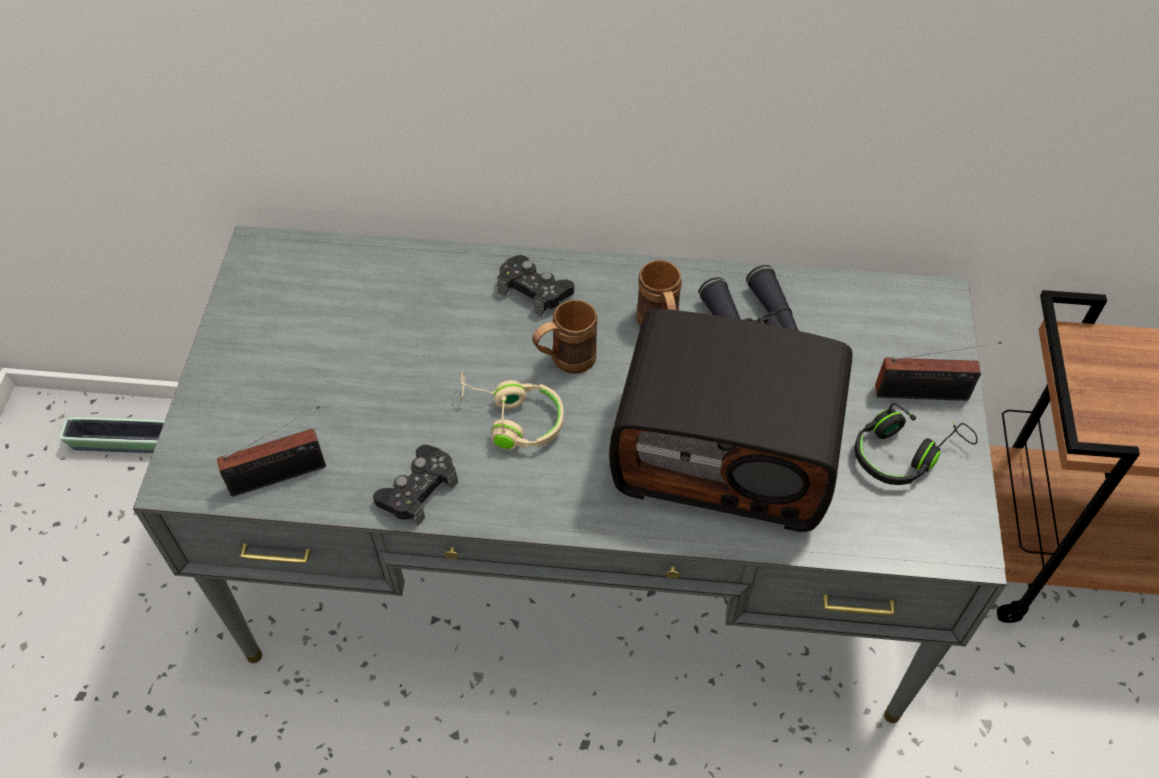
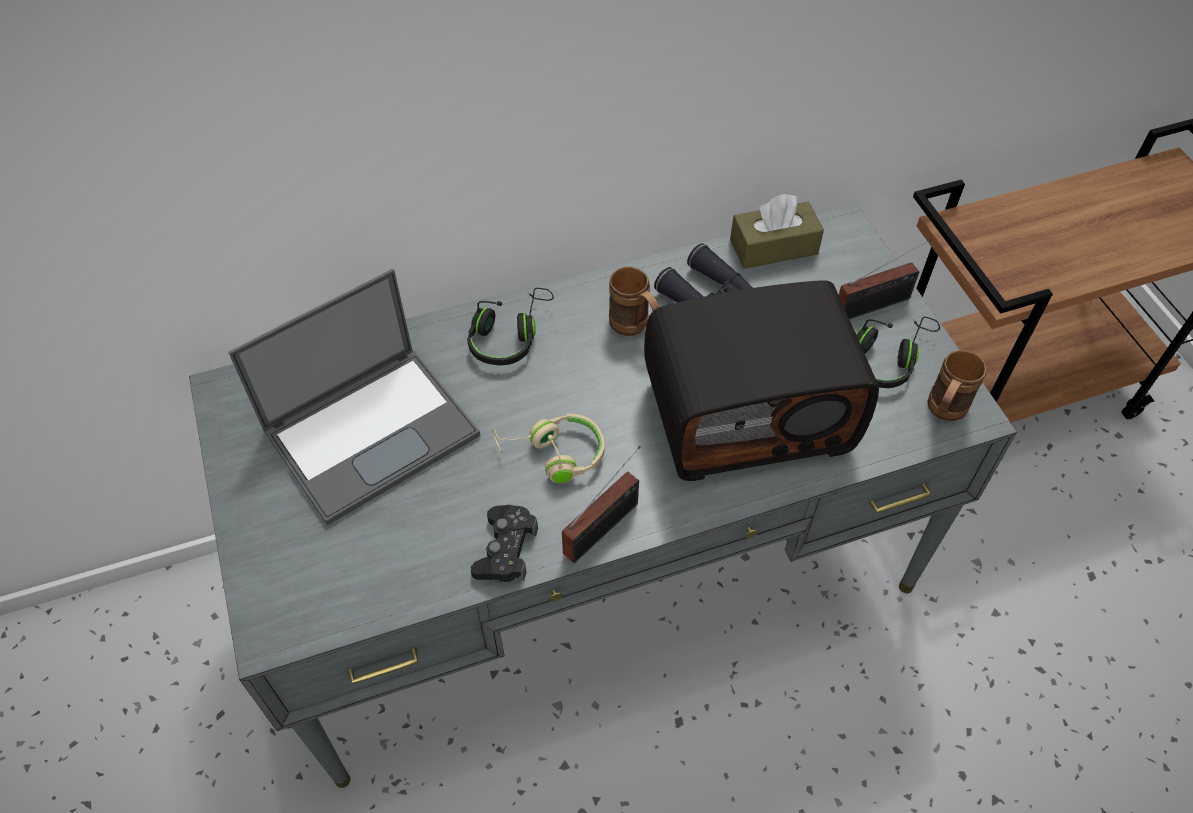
camera: 25 degrees left, 0 degrees up
(122, 444) = (103, 639): planter -> none
(283, 475) = (371, 587): radio -> radio (605, 526)
(363, 334) = (373, 431): none -> laptop
(534, 290) = (509, 335): black game controller -> black headphones
(564, 362) = (571, 388): brown mug -> brown mug (942, 412)
(850, 296) = (773, 247): none -> brown tissue box

